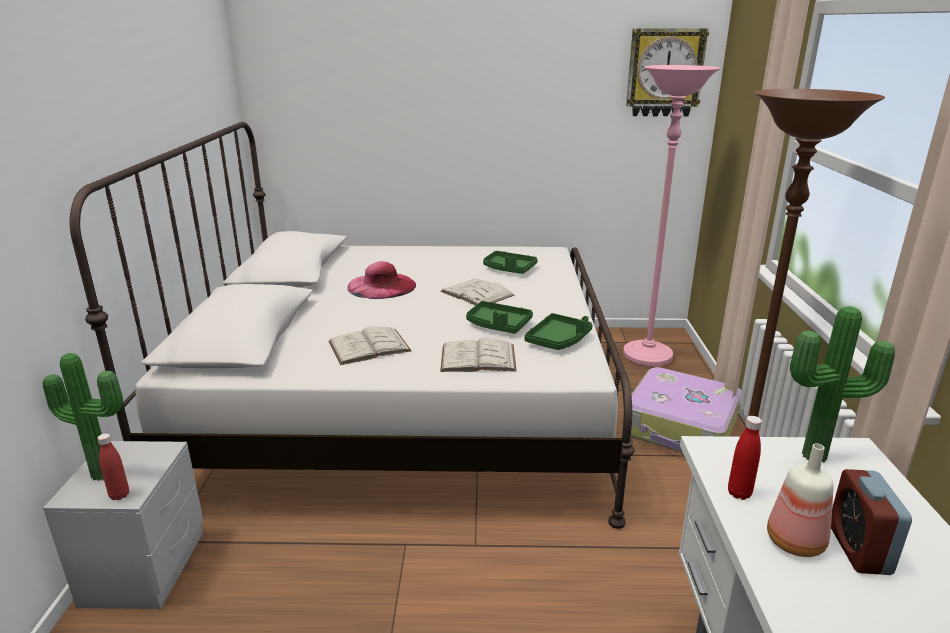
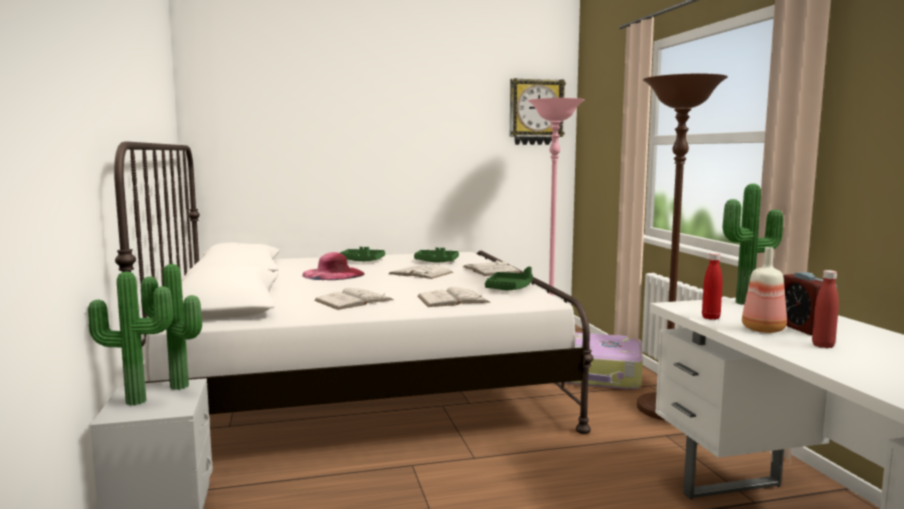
camera: 15 degrees left, 15 degrees down
(119, 495) = (166, 410): red bottle -> red bottle (823, 346)
(150, 455) = (176, 387): none -> potted plant
(498, 325) = (454, 285): green tray -> green tray (362, 261)
(560, 295) = (490, 270): none -> white book

